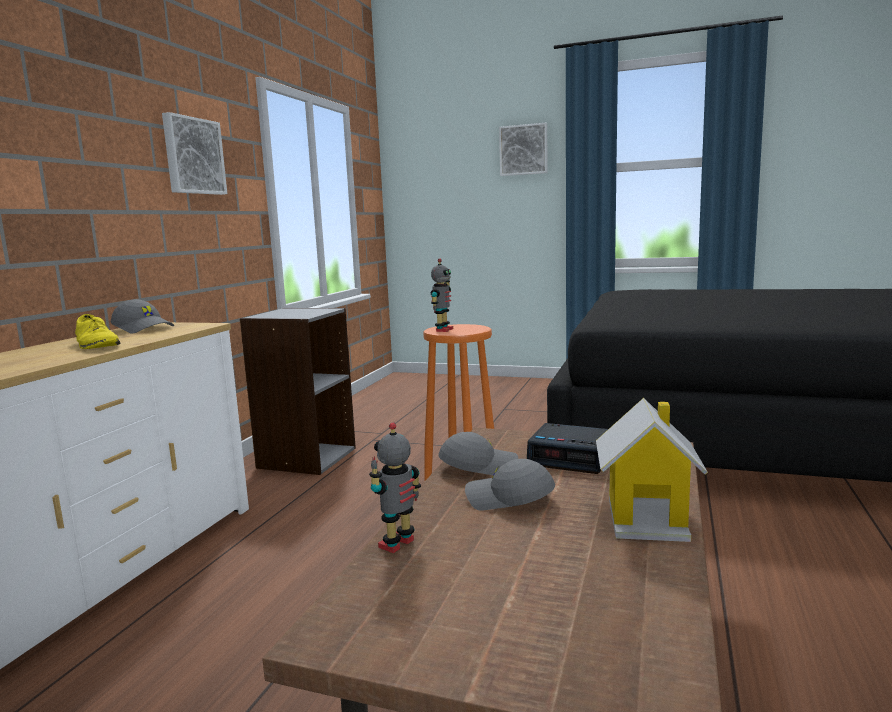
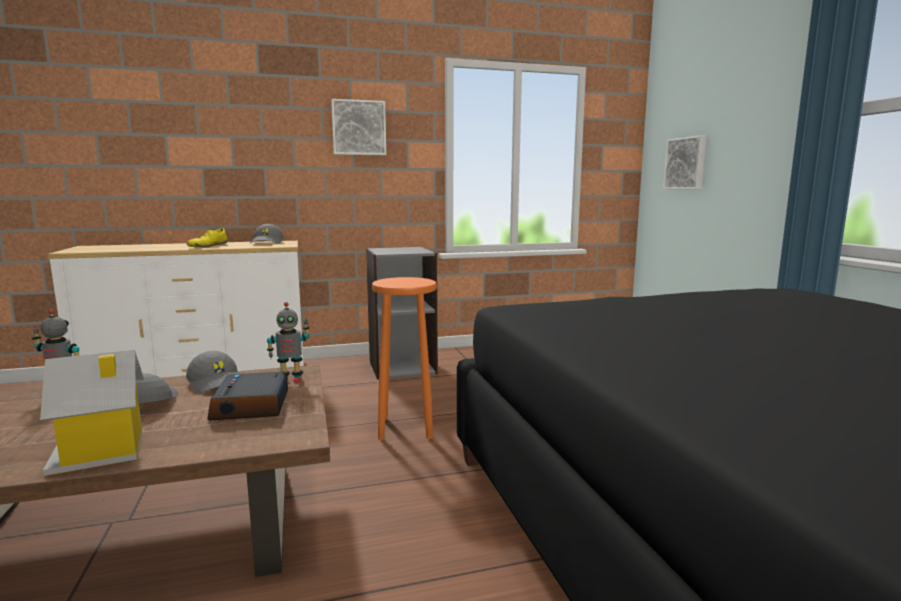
camera: 55 degrees right, 0 degrees up
(443, 330) = (394, 280): toy robot -> toy robot (290, 380)
(523, 150) = (767, 92): picture -> picture (686, 163)

